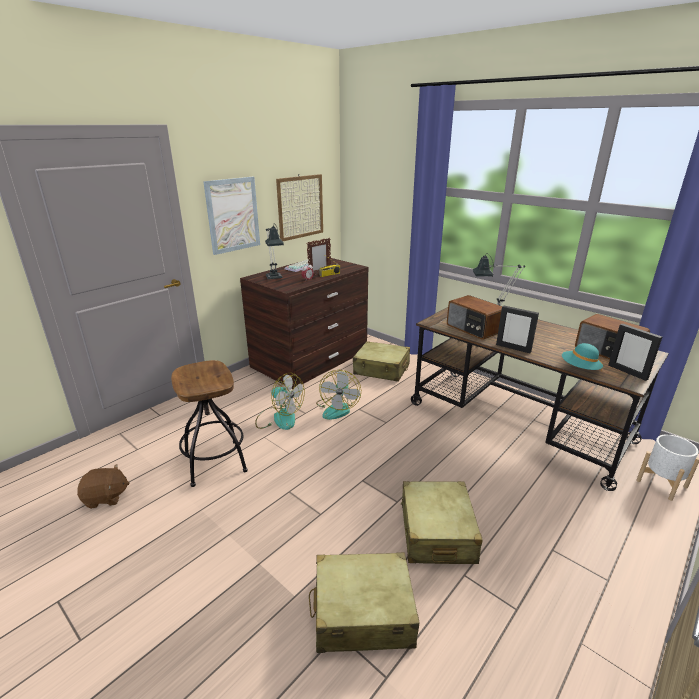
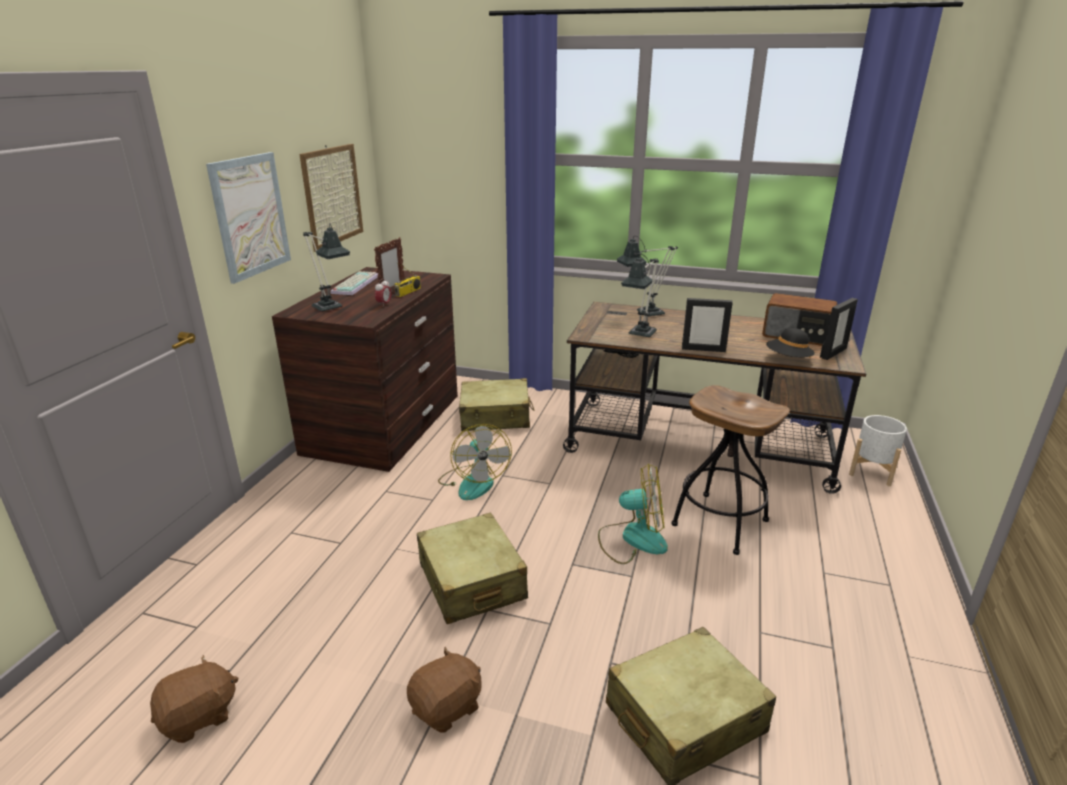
camera: 25 degrees left, 0 degrees up
(215, 462) = (347, 605): brown stool -> brown stool (719, 522)
(224, 542) = (447, 707): none -> brown plush toy
(279, 418) = (399, 516): fan -> fan (632, 539)
(436, 532) = (700, 596): beige suitcase -> beige suitcase (471, 581)
(473, 329) = (640, 335): radio -> table lamp
(579, 369) = (788, 359): turquoise hat -> black hat
(628, 372) = (833, 353): picture frame -> picture frame turned 75 degrees counterclockwise

